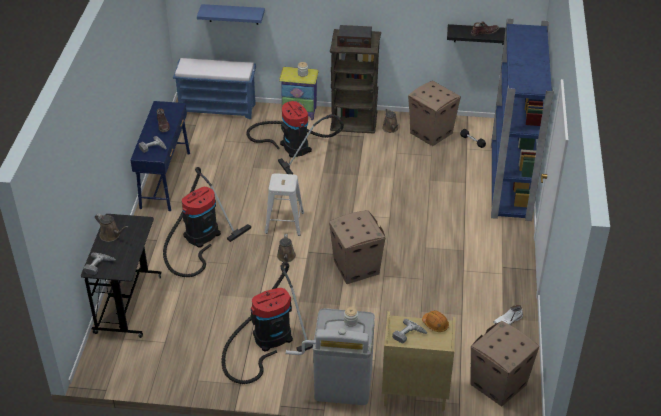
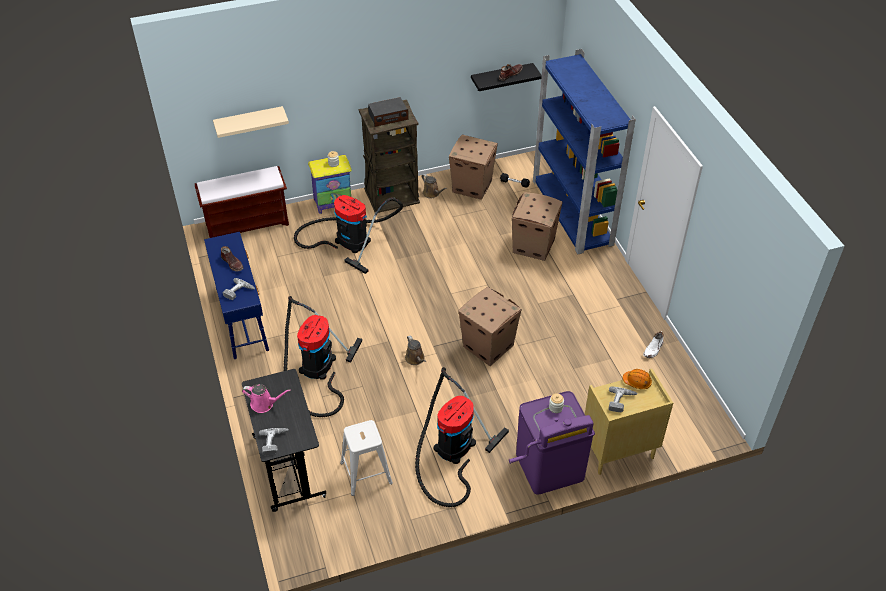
camera: 25 degrees left, 5 degrees up
(111, 235) = (264, 404): brown watering can -> pink watering can
(218, 108) = (248, 224): blue bench -> brown bench
(233, 14) = (249, 121): blue shelf -> beige shelf
(284, 223) = (391, 324): white stool -> white stool (366, 473)
(341, 384) = (548, 468): grey washing machine -> purple washing machine
(498, 385) = (683, 414): cardboard box -> cardboard box (533, 246)

